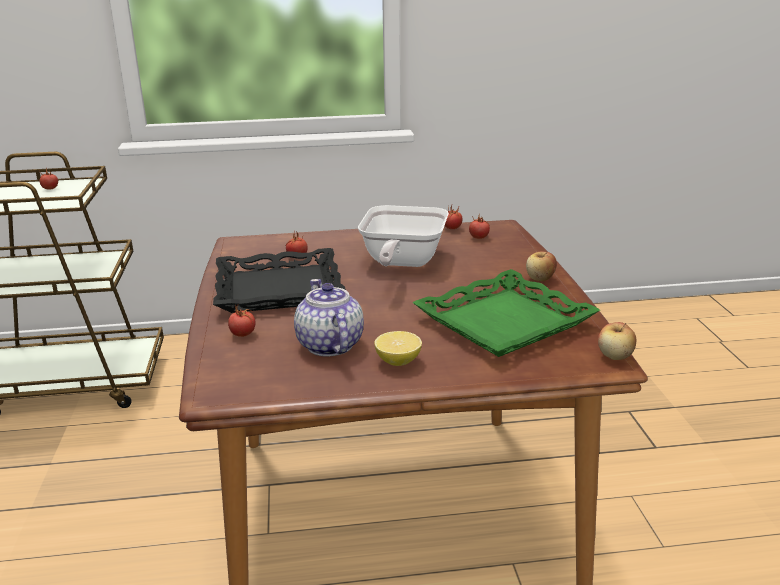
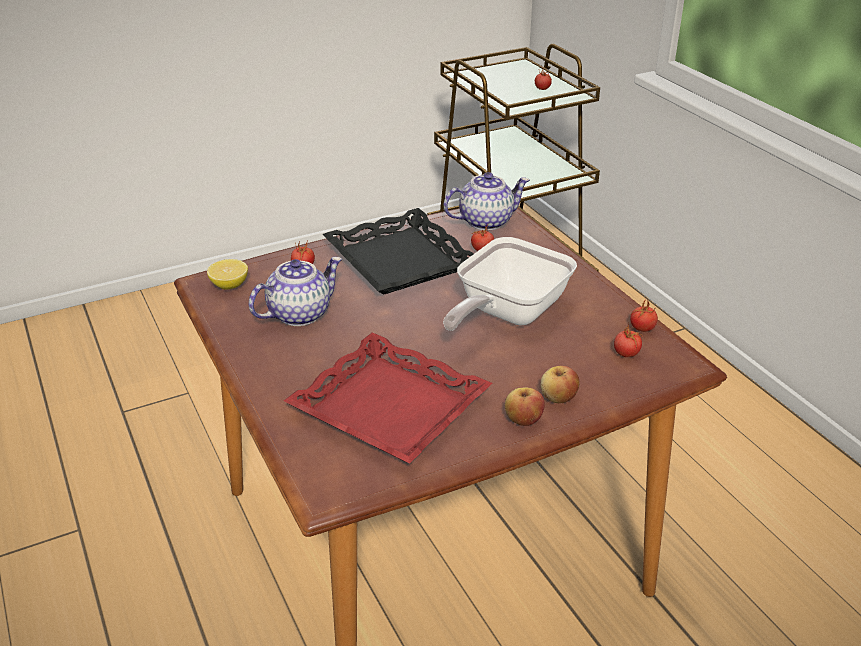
camera: 70 degrees right, 10 degrees up
(250, 248) = (486, 221): none -> teapot
(398, 361) = (281, 356): lemon -> lemon (229, 285)
(401, 263) = (506, 314): frying pan -> frying pan turned 45 degrees counterclockwise
(503, 322) = (390, 407): green tray -> red tray
(615, 356) = (339, 498): apple -> apple (558, 398)

